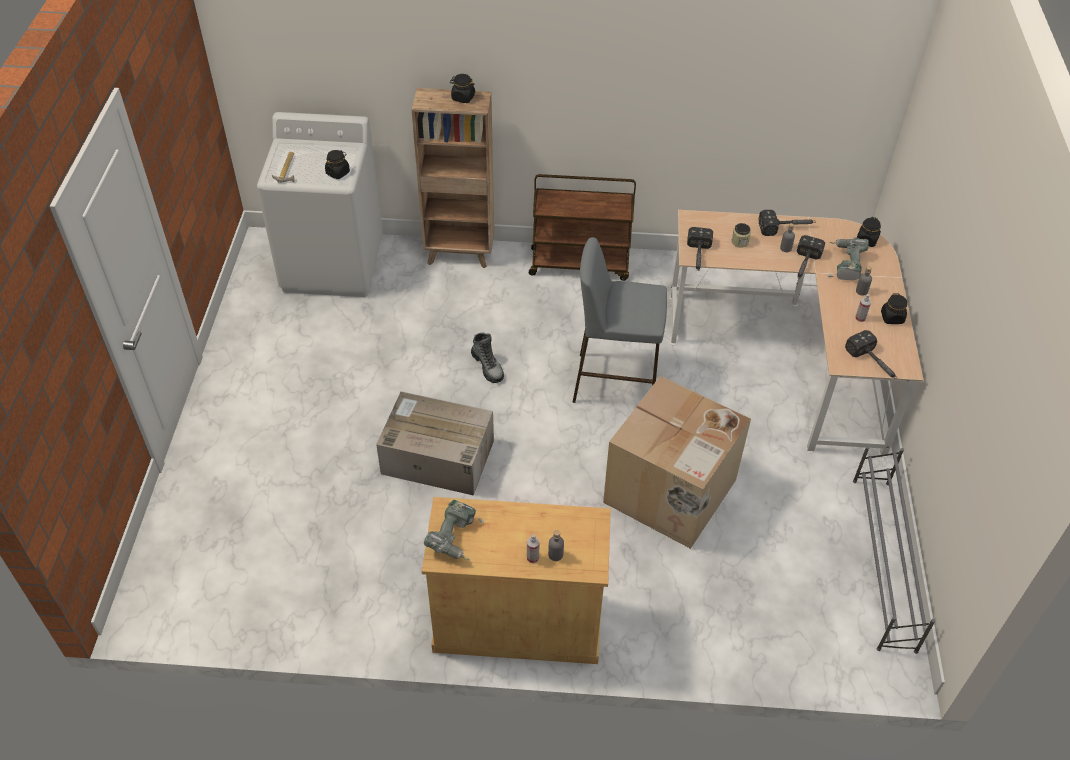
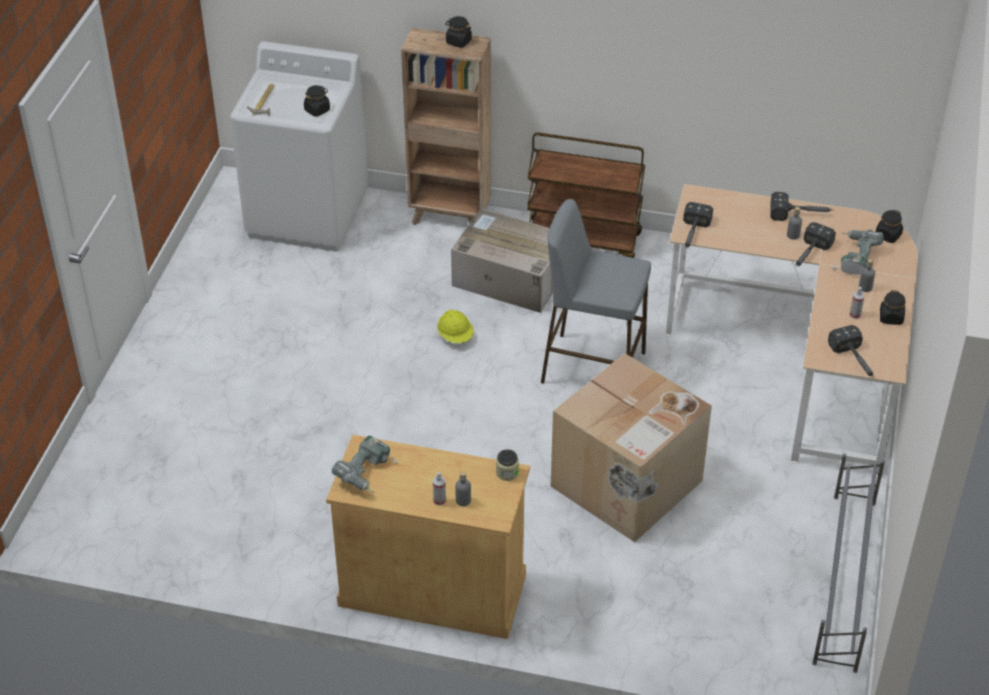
camera: 10 degrees right, 5 degrees down
(436, 457) = (380, 421): cardboard box -> cardboard box (508, 277)
(487, 366) = (455, 337): boot -> yellow hard hat
(740, 242) = (743, 224): jar -> jar (507, 473)

